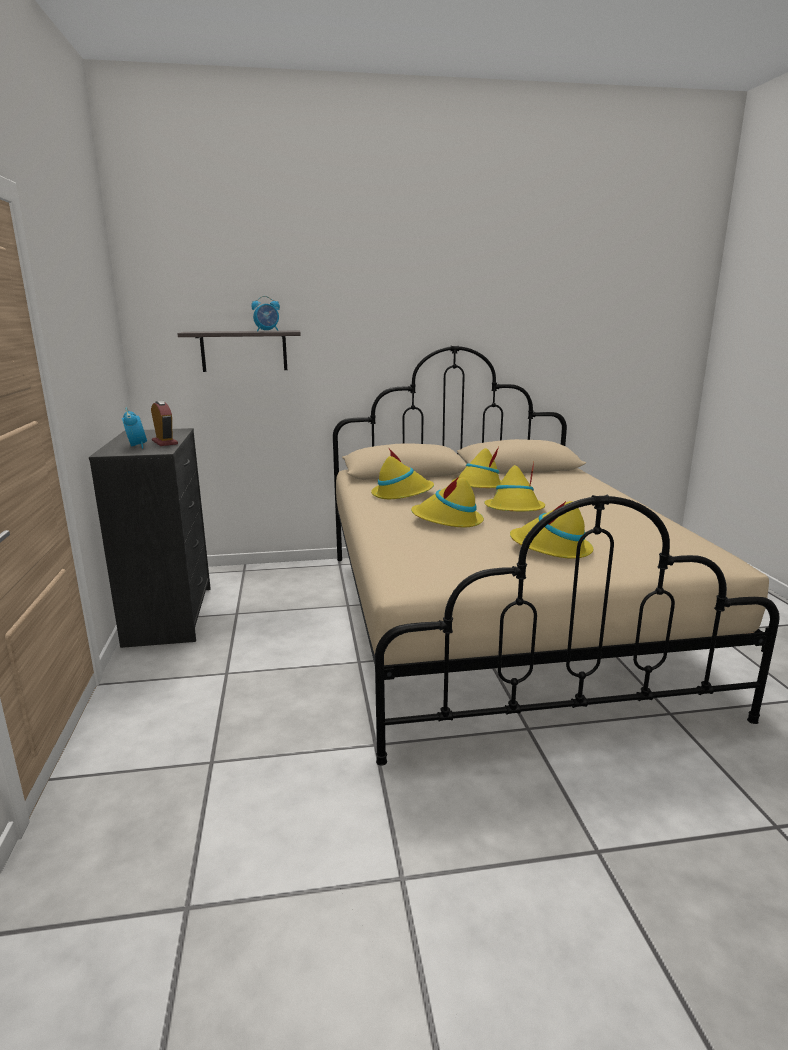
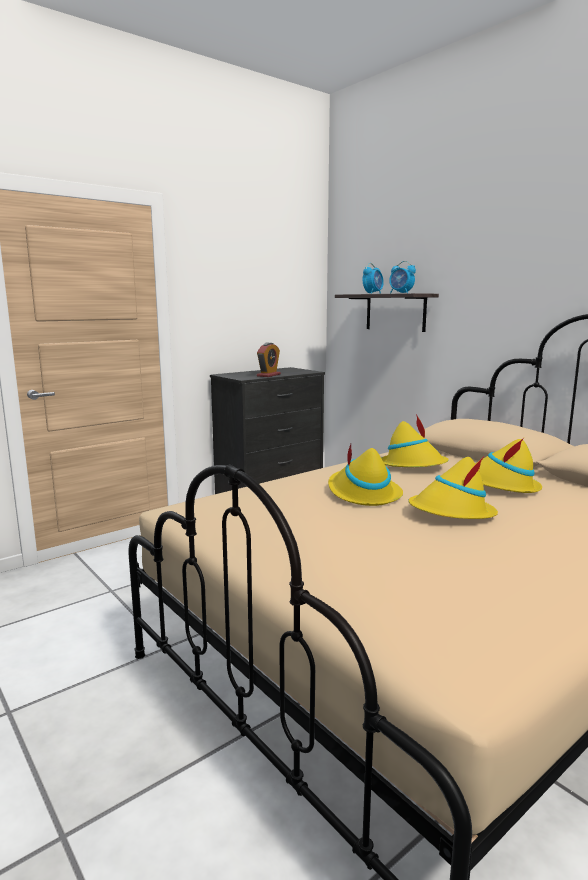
camera: 60 degrees right, 5 degrees down
(137, 446) = (248, 374): alarm clock -> alarm clock (372, 293)
(550, 549) = (345, 548): yellow hat -> none

